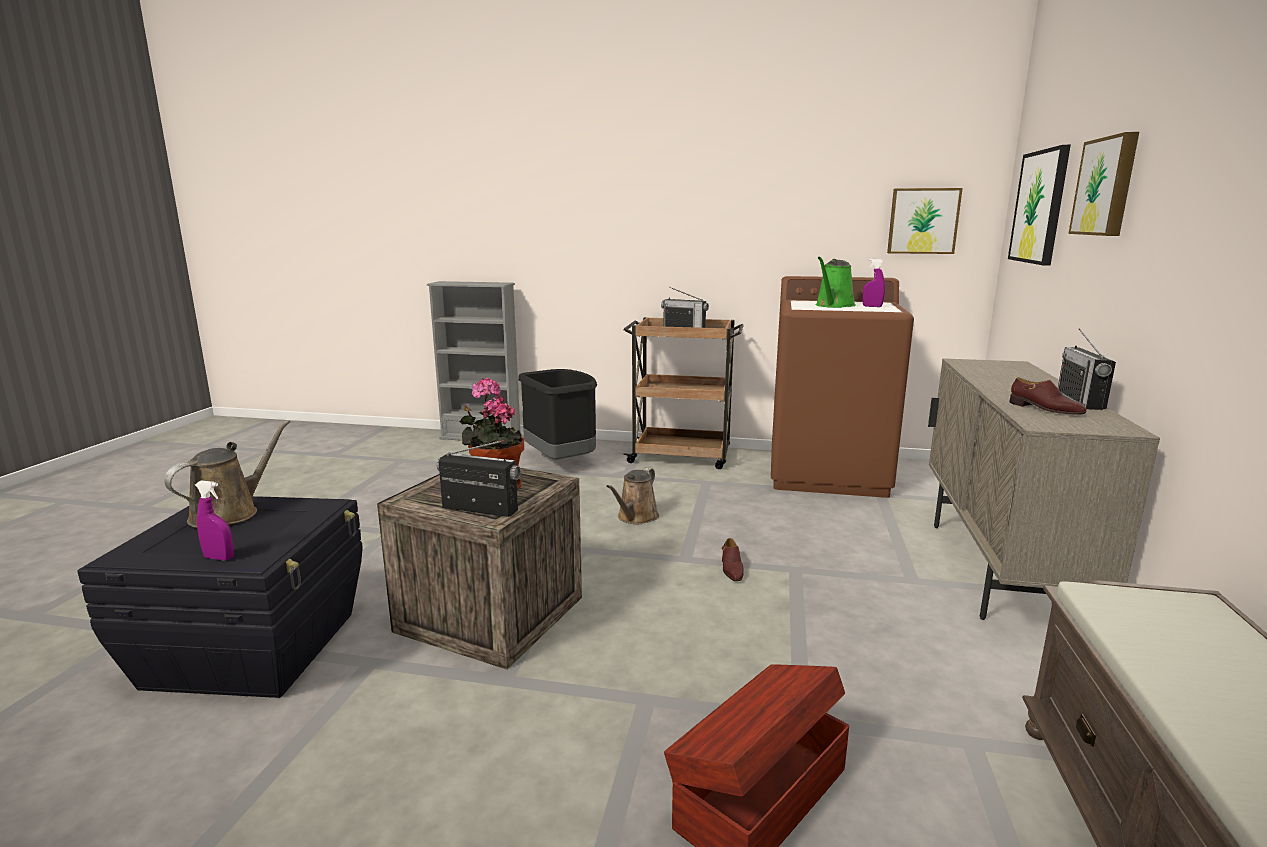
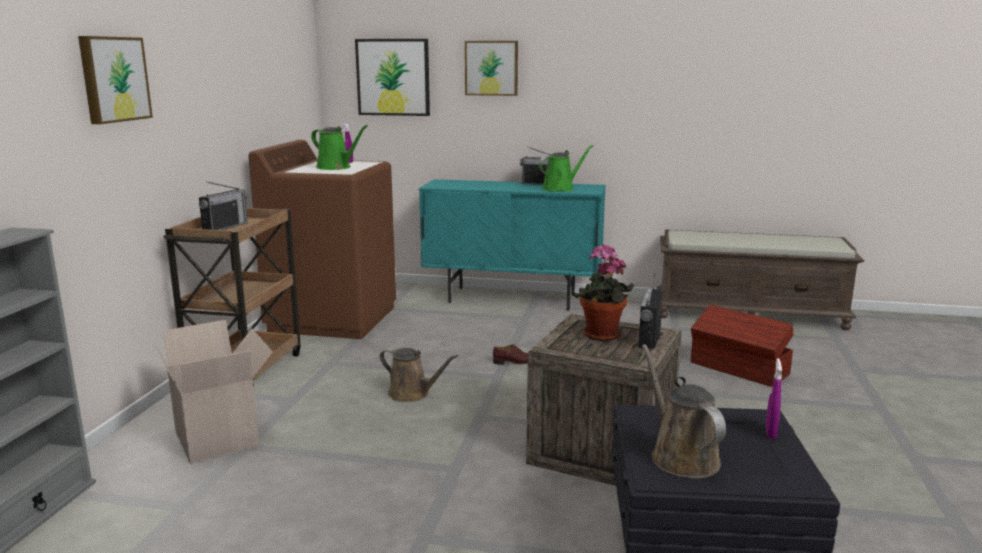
camera: 90 degrees left, 0 degrees up
(230, 513) = (681, 456): brown watering can -> brown watering can turned 45 degrees clockwise
(561, 462) = (219, 438): black trash can -> cardboard box
(923, 221) = (294, 89): picture -> picture (113, 79)
(997, 571) = (512, 299): beige cabinet -> turquoise cabinet
(1045, 409) = (560, 188): brown shoe -> green watering can

